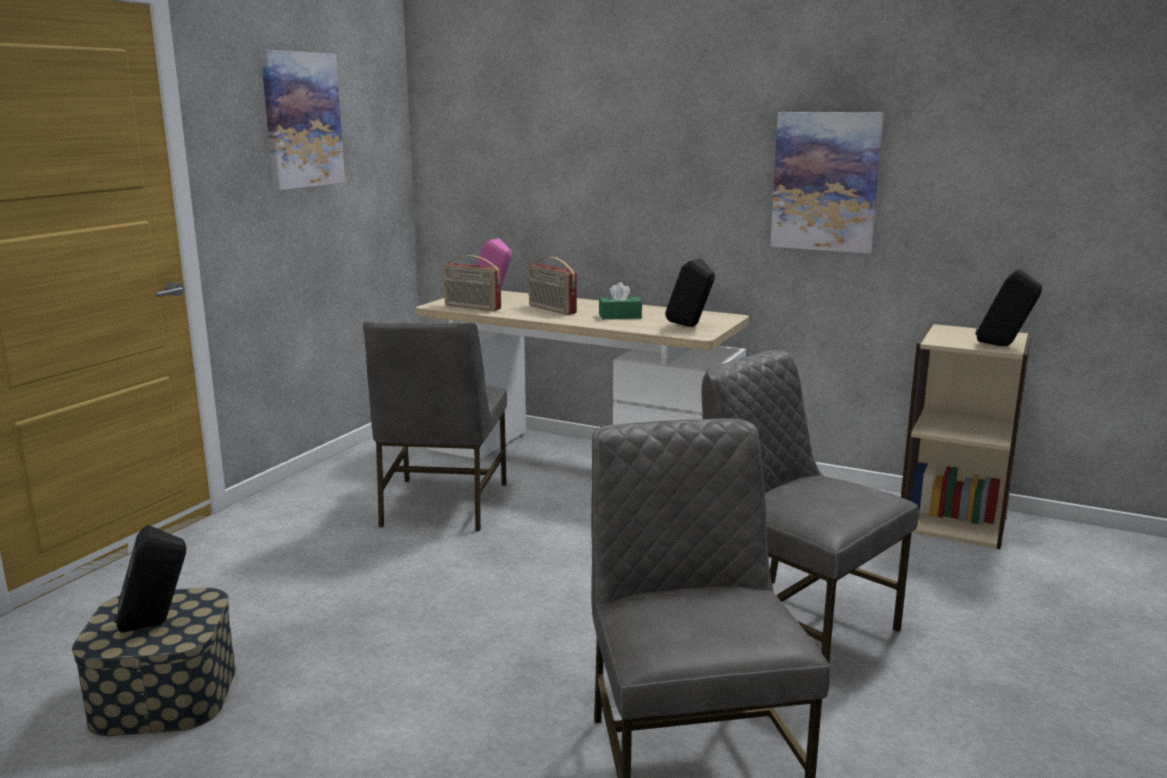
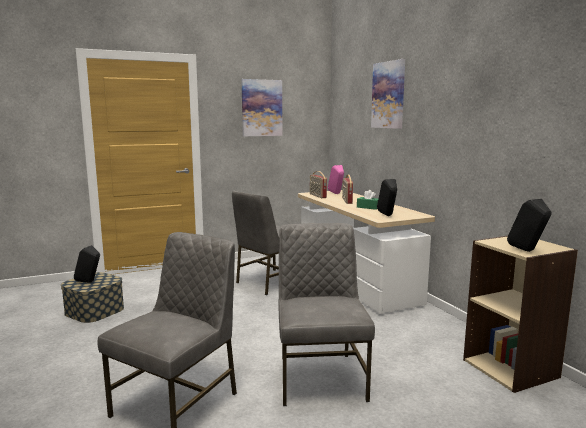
camera: 40 degrees right, 5 degrees down
(825, 182) = (472, 140): picture -> picture (388, 95)

